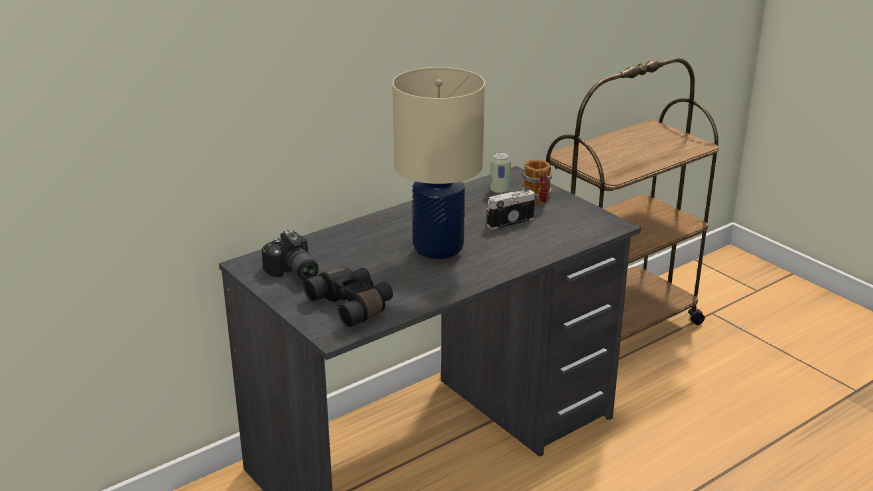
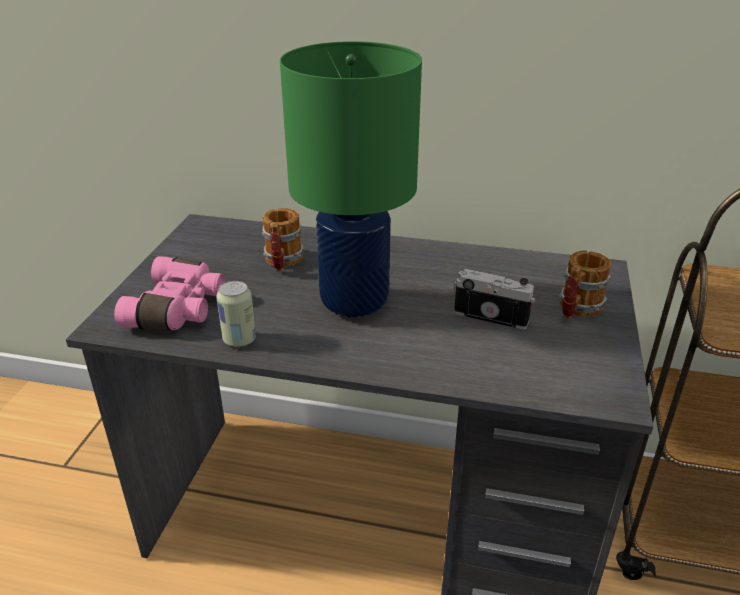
camera: 50 degrees right, 5 degrees up
(292, 273) = (209, 251): camera -> none
(352, 255) = (282, 262): none -> mug
(353, 305) = (179, 309): black binoculars -> pink binoculars
(438, 251) = (355, 304): beige table lamp -> green table lamp
(499, 190) = (551, 277): can -> can (239, 340)

